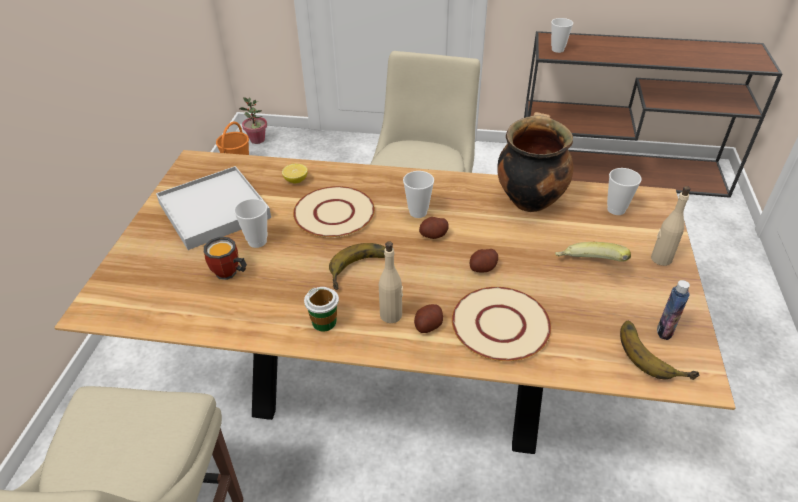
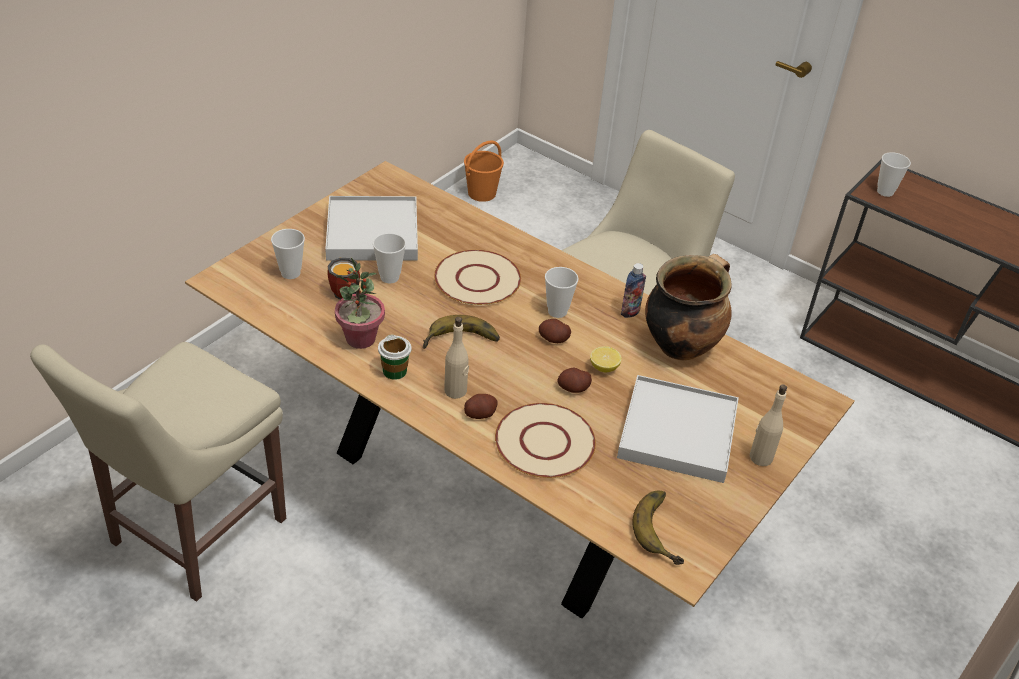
camera: 25 degrees right, 0 degrees up
(257, 140) = (523, 170): potted plant -> potted plant (360, 339)
(296, 180) = (466, 233): lemon -> lemon (604, 367)
(588, 267) = (677, 432): banana -> white tray
(616, 209) = (763, 393): cup -> cup (290, 273)
(665, 330) = (695, 517): bottle -> bottle (630, 312)

